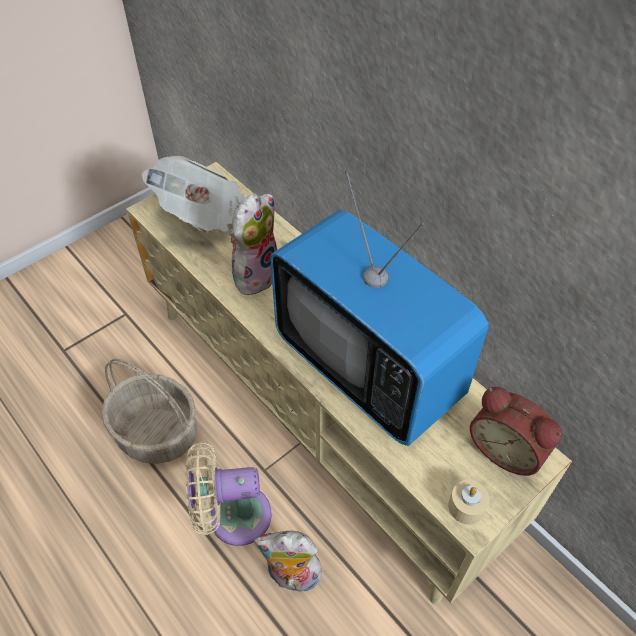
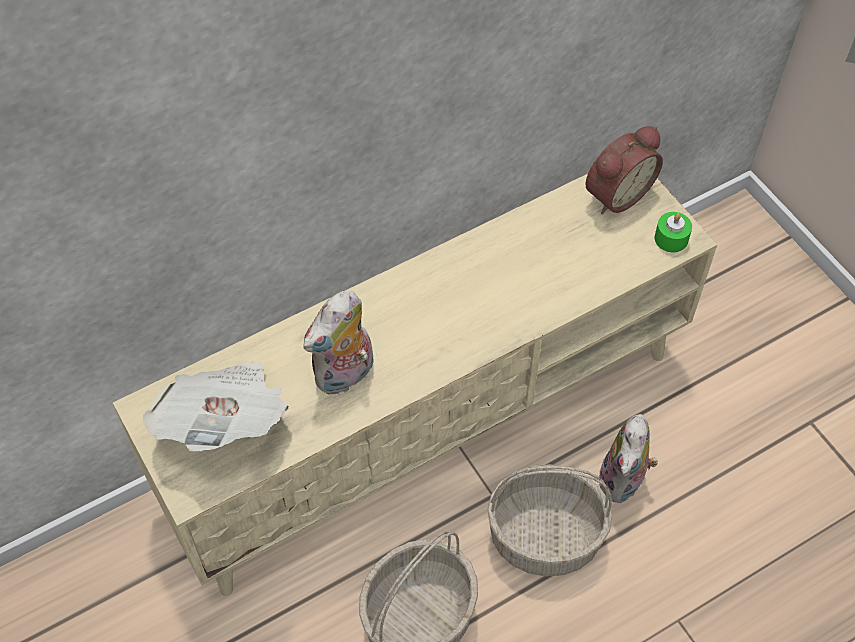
camera: 80 degrees left, 5 degrees up
(232, 516) = (546, 535): beige fan -> basket
(255, 274) = (345, 375): plush toy -> plush toy turned 90 degrees counterclockwise
(368, 369) = (507, 285): television -> none
(466, 507) = (671, 238): beige candle -> green candle

